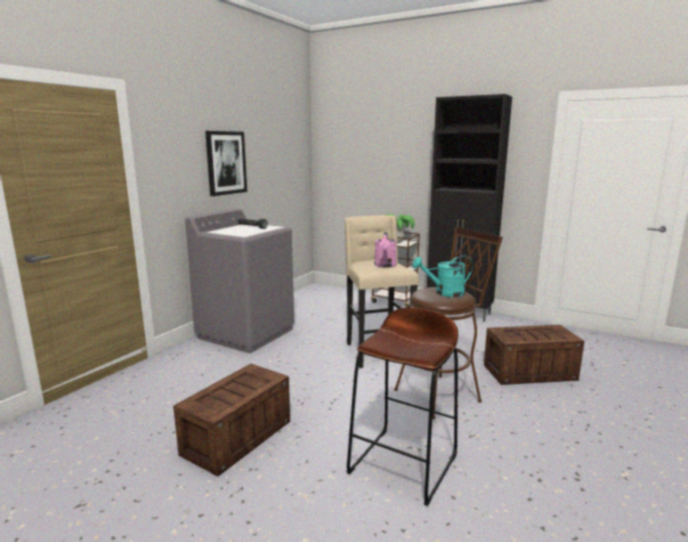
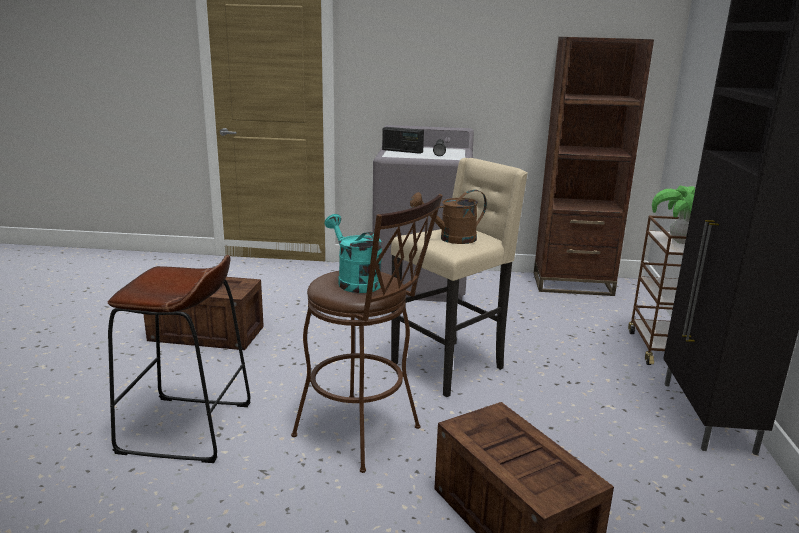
camera: 65 degrees right, 5 degrees up
(226, 163) = (468, 66): picture -> none
(233, 232) = (402, 151): none -> radio
(302, 297) = (572, 284): none -> brown bookcase
(385, 265) = (451, 239): pink watering can -> brown watering can

